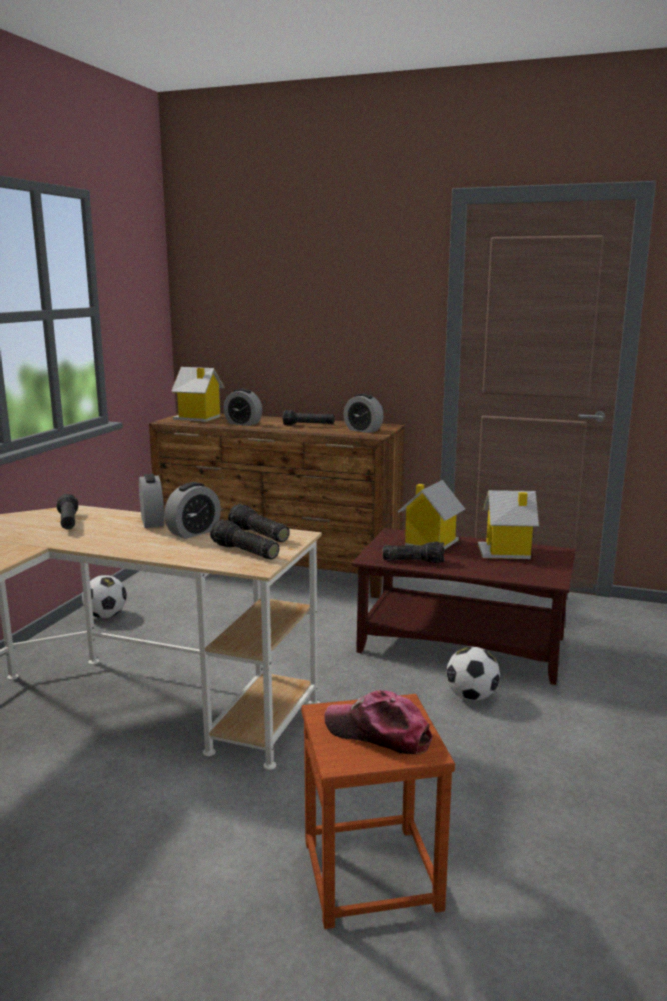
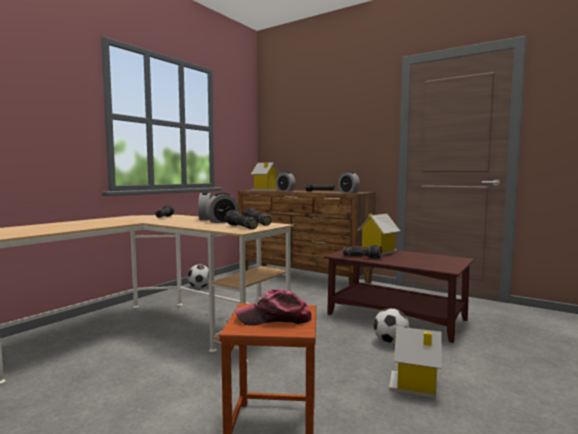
camera: 15 degrees right, 10 degrees down
(378, 733) = (274, 319): cap -> cap turned 45 degrees counterclockwise
(506, 552) = (425, 257): toy house -> toy house (415, 386)

